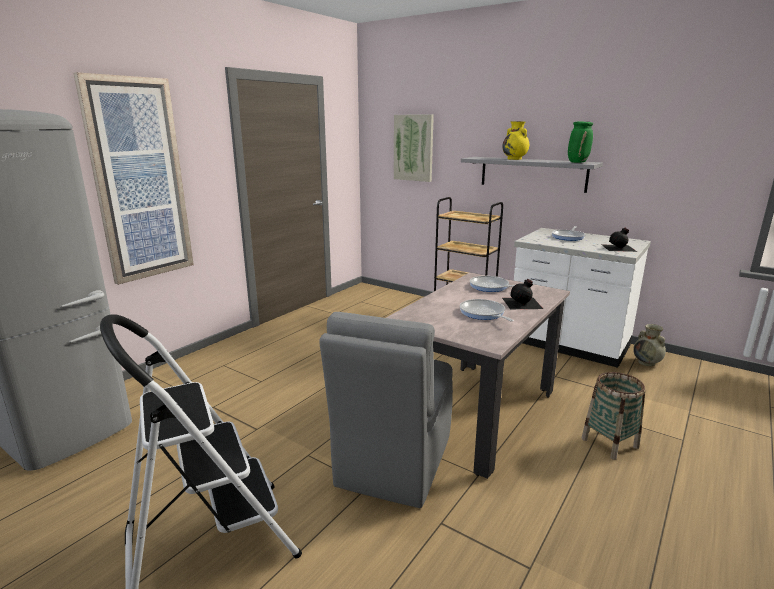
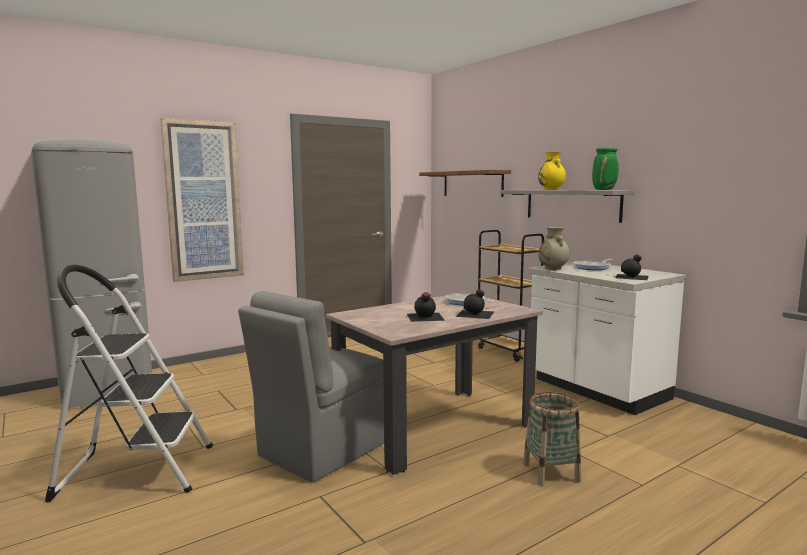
camera: 20 degrees right, 10 degrees down
(413, 148) = (472, 183): picture -> shelf
(483, 313) = (424, 317): frying pan -> black bottle
(647, 363) = (677, 416): beige vase -> beige vase (553, 268)

